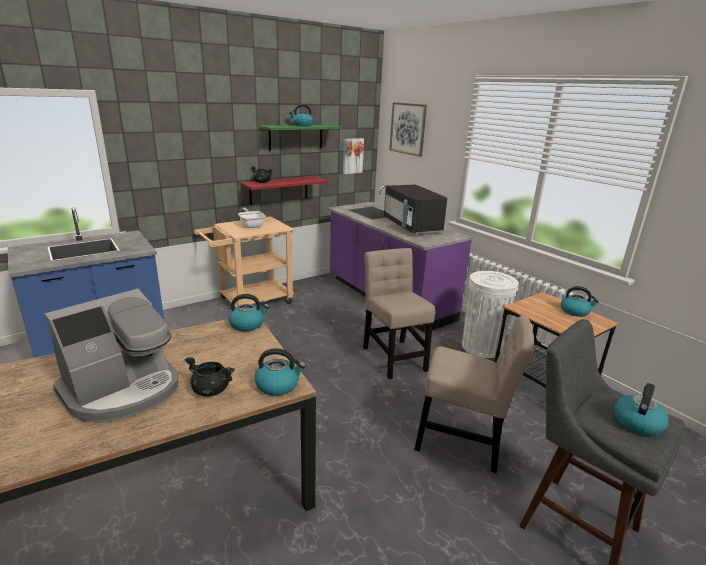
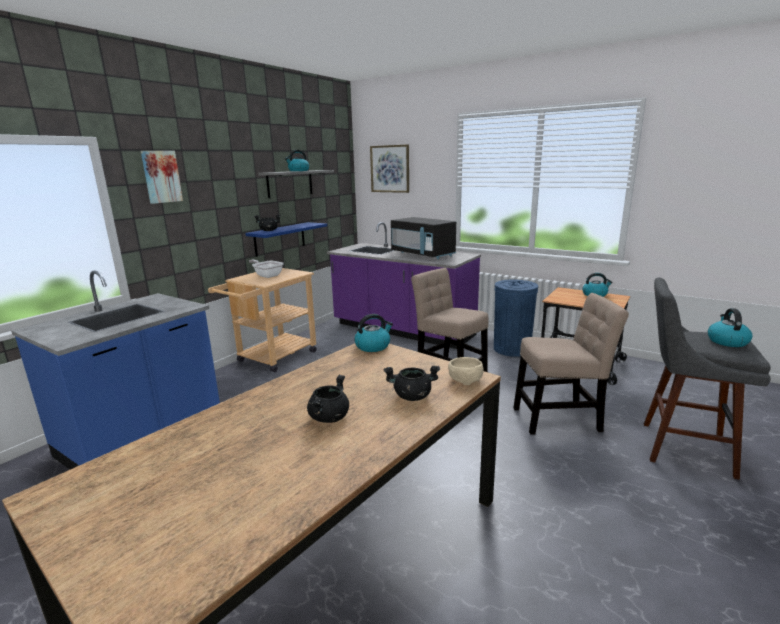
camera: 20 degrees left, 5 degrees down
(123, 390) = (329, 417): coffee machine -> black cooking pot
(278, 385) = (464, 379): kettle -> beige bowl
(279, 190) = (280, 239): red shelf -> blue shelf
(296, 137) = (290, 183): green shelf -> grey shelf
(352, 156) = (337, 200): picture -> picture (161, 176)
(482, 347) = (512, 349): white trash can -> blue trash can

